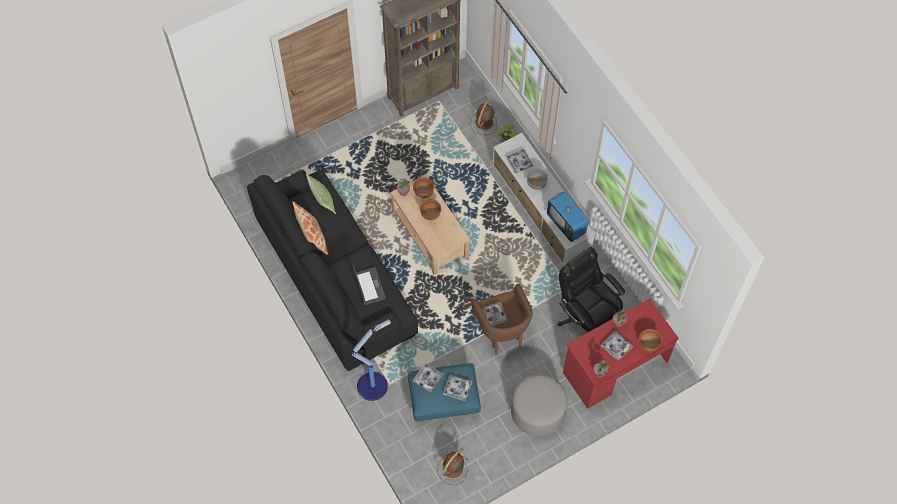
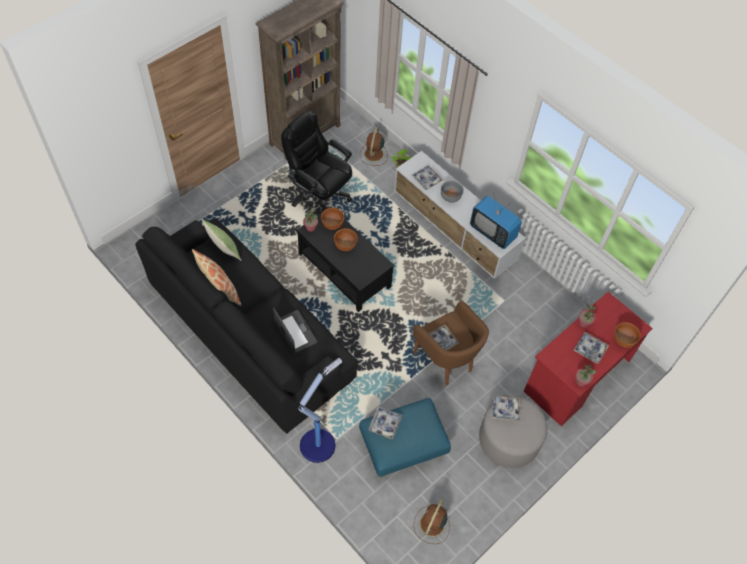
camera: 15 degrees left, 5 degrees down
(429, 234) = (343, 271): beige coffee table -> black coffee table
(457, 389) = (421, 429): tray -> tray (505, 409)
(586, 316) = (530, 328): black office chair -> black office chair (319, 194)

